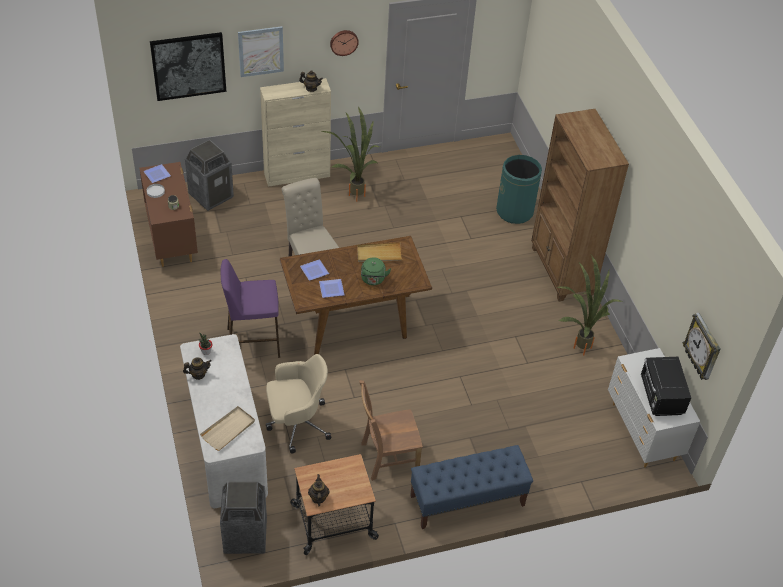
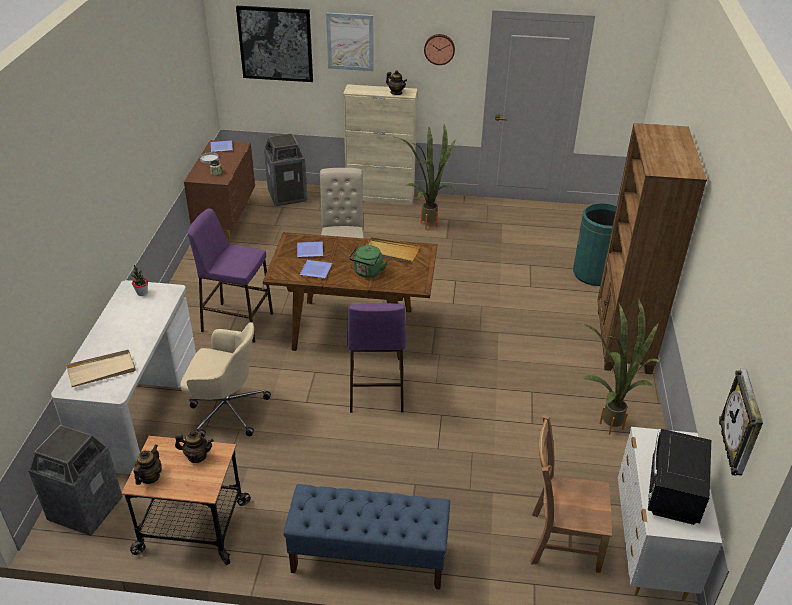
camera: 25 degrees right, 10 degrees down
(198, 374) = (116, 311): teapot -> teapot (197, 456)
(387, 457) = (302, 475): brown chair -> brown chair (561, 541)
(401, 371) = (376, 390): none -> purple stool

